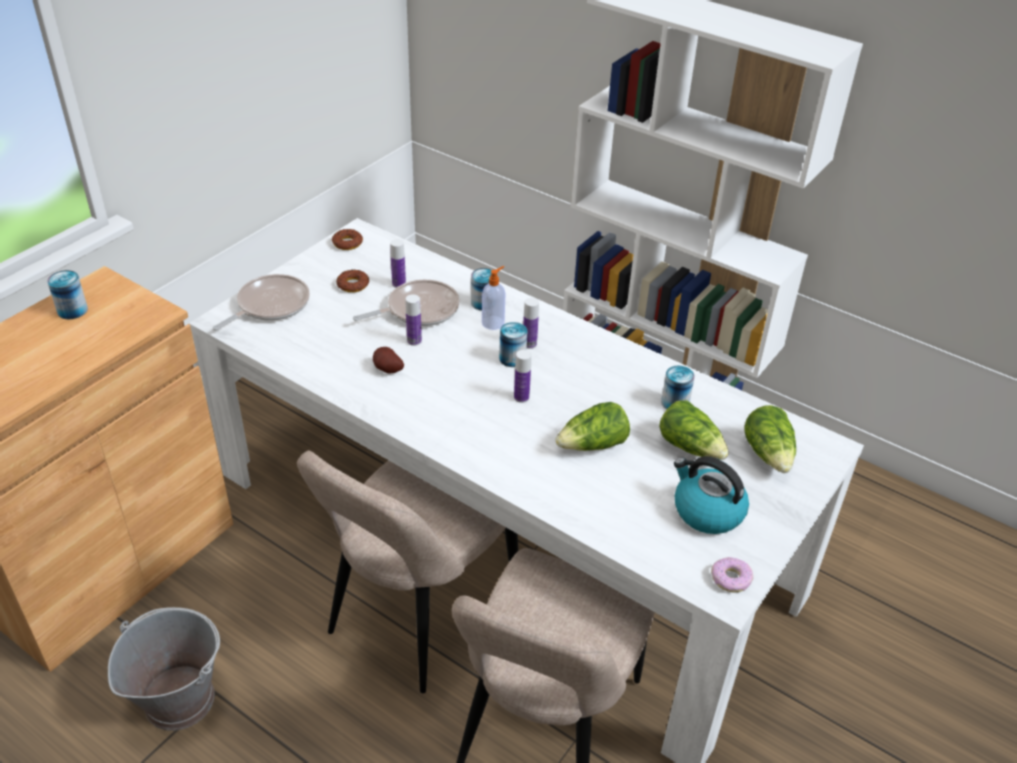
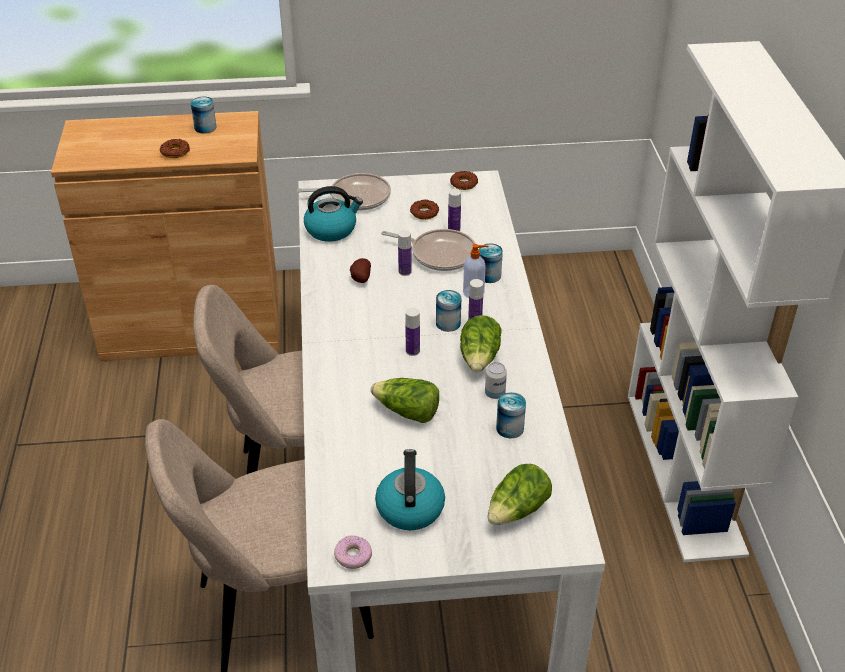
camera: 50 degrees right, 0 degrees up
(79, 350) = (175, 152): none -> donut
(179, 699) = (132, 423): grey bucket -> none
(293, 345) = (331, 229): none -> kettle
(627, 386) = (495, 394): none -> can
(690, 447) = (470, 462): lettuce -> lettuce (480, 358)

